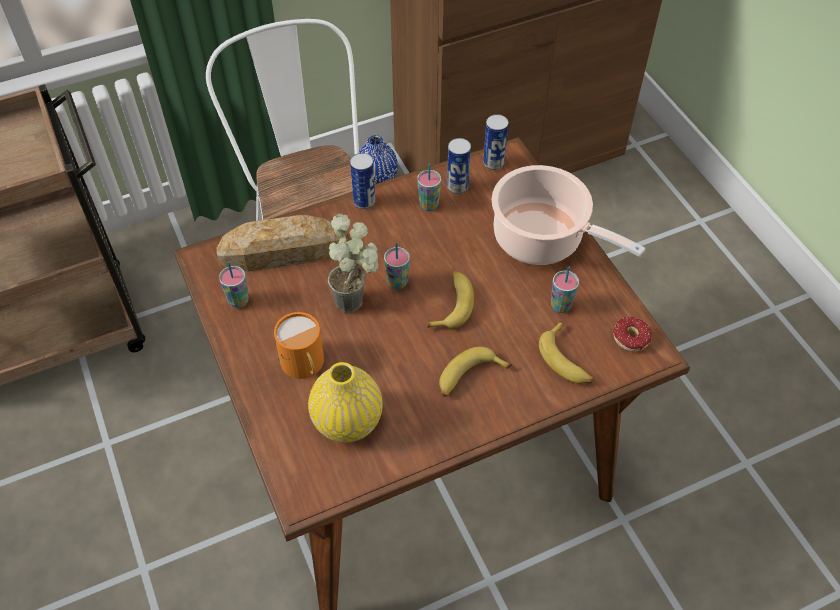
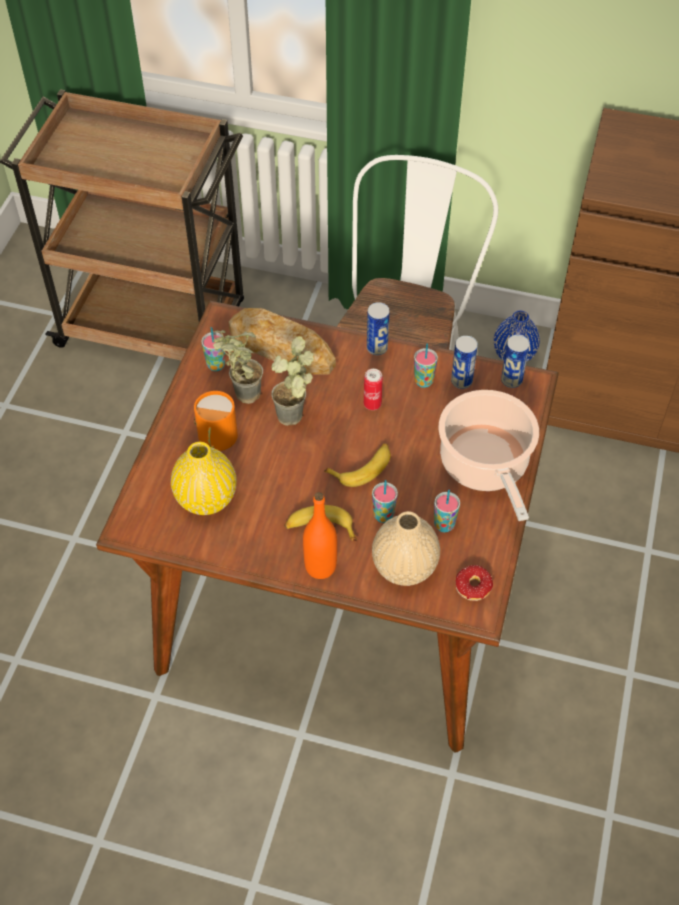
camera: 40 degrees right, 0 degrees up
(286, 313) = (240, 395): none -> potted plant
(397, 282) = (339, 425): cup -> cup (383, 515)
(407, 248) = (372, 404): none -> can
(502, 408) = (320, 566): none -> orange bottle
(566, 360) = (404, 567): banana -> beige vase

